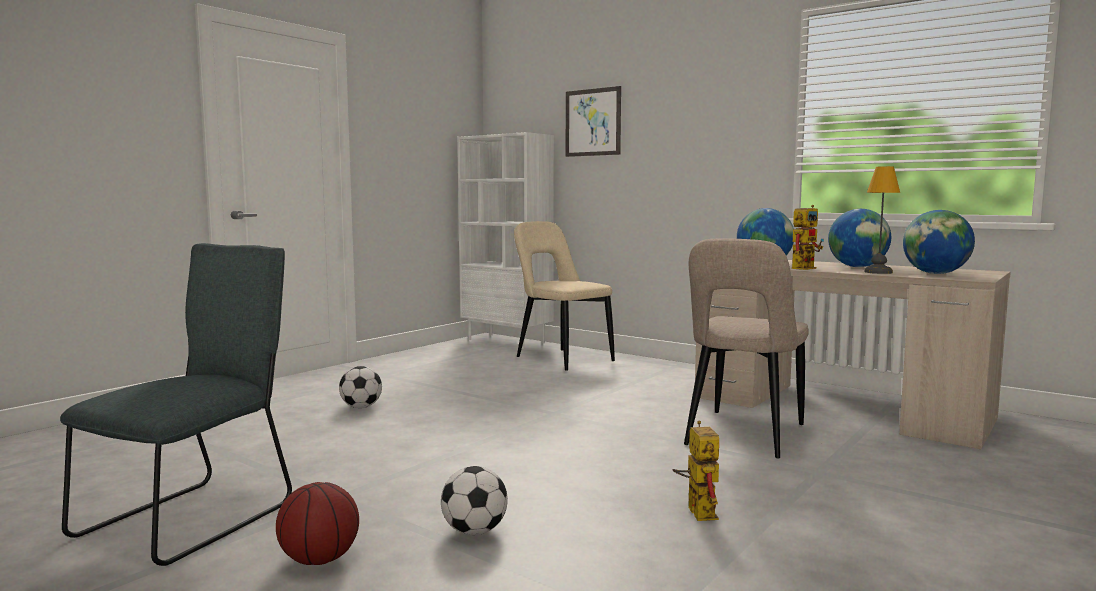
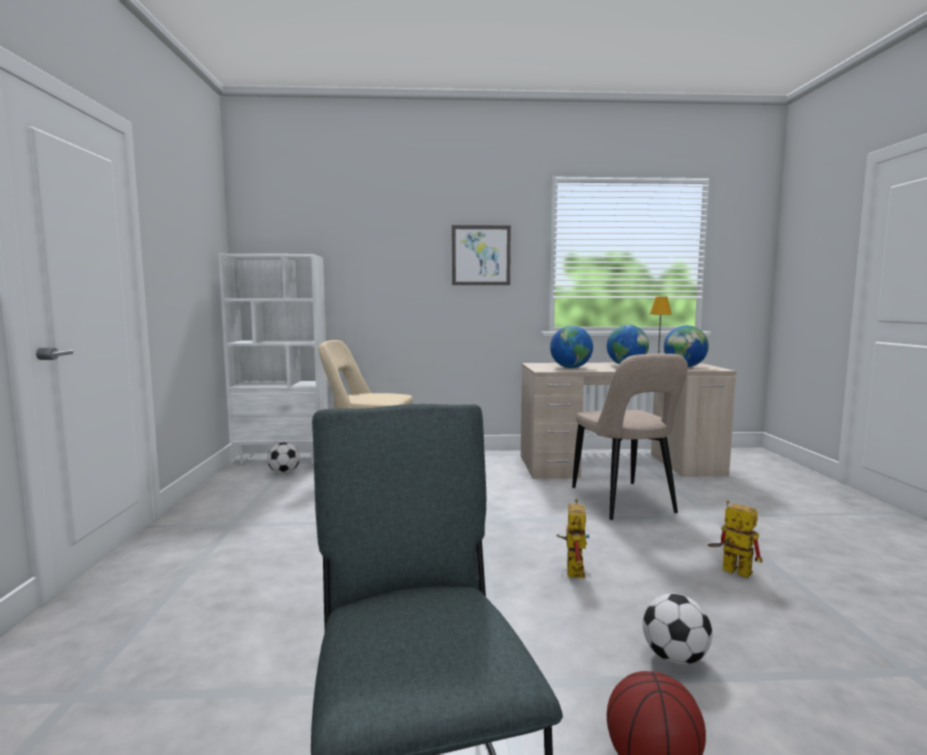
camera: 40 degrees left, 0 degrees up
(361, 407) = (292, 569): football -> football (284, 473)
(593, 122) = (366, 248): picture -> picture (481, 255)
(804, 268) = (607, 369): toy robot -> toy robot (572, 568)

